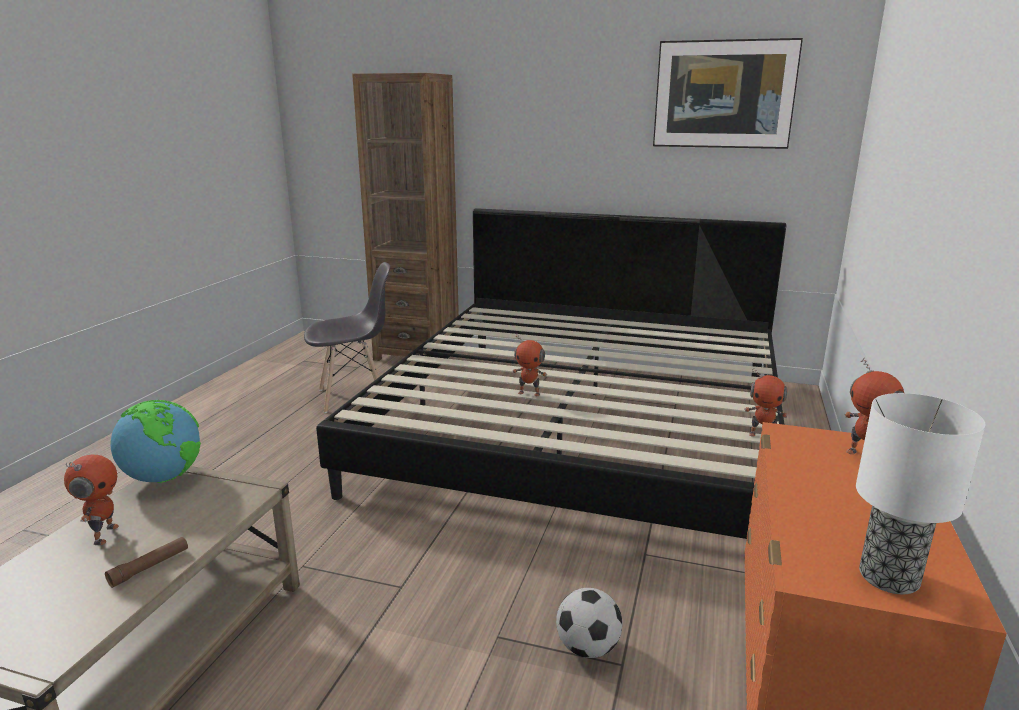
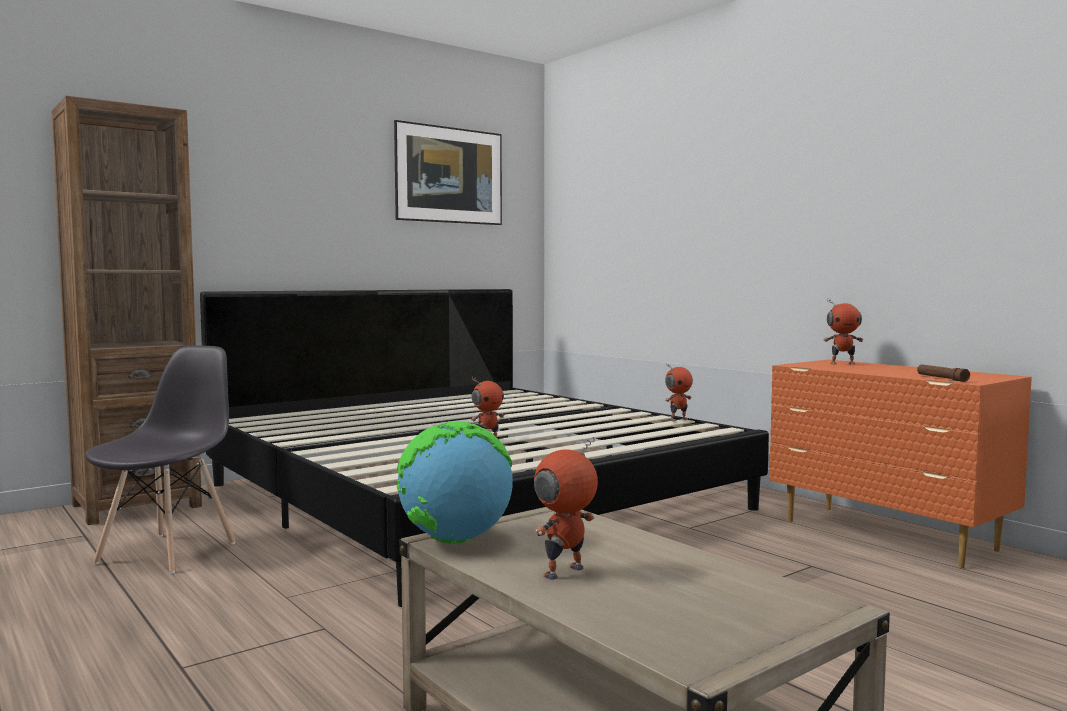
camera: 55 degrees left, 15 degrees down
(104, 534) = (565, 573): toy robot -> toy robot turned 75 degrees counterclockwise
(150, 567) = (676, 559): brown flashlight -> brown flashlight (941, 378)
(587, 648) = (784, 570): football -> none
(887, 577) = (976, 377): table lamp -> none

